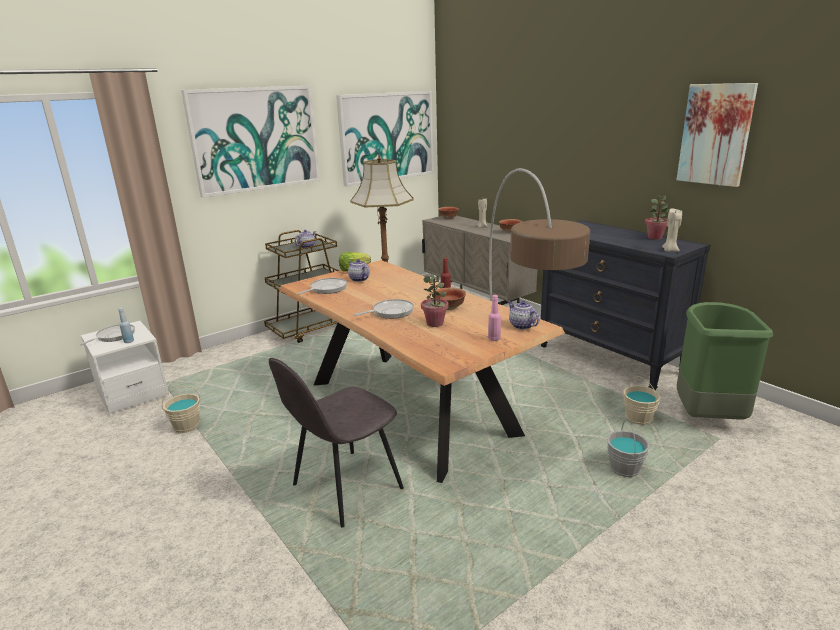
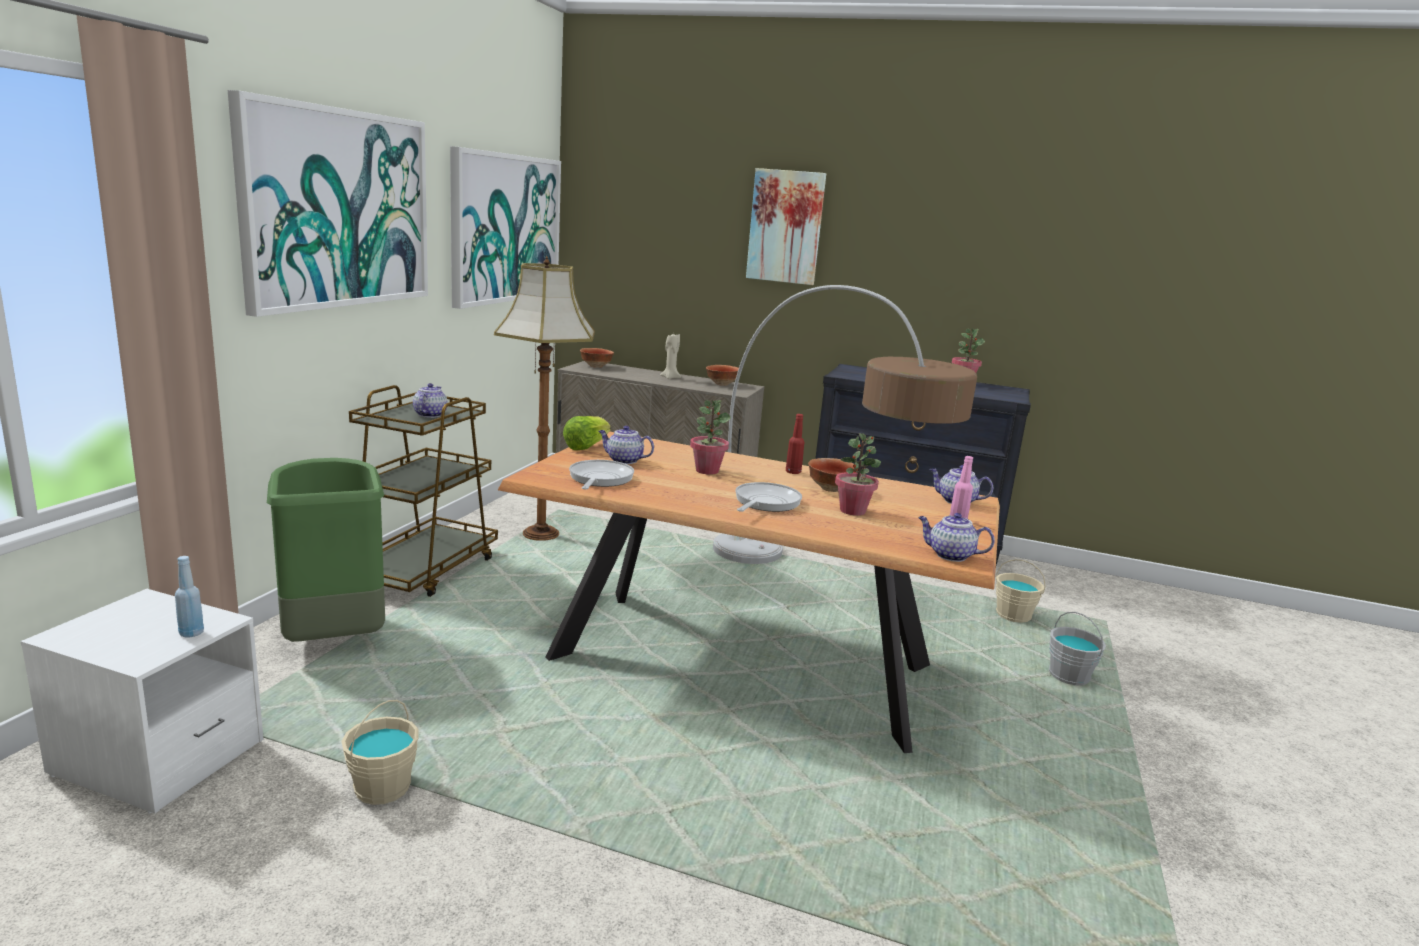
camera: 35 degrees left, 5 degrees down
(114, 336) = (129, 629): frying pan -> none
(345, 488) = (798, 803): grey chair -> none
(394, 289) = (707, 470): none -> potted plant
(441, 359) = (949, 555): none -> teapot
(669, 250) = (1008, 396): beige candle -> none
(706, 416) = (1066, 599): green trash can -> green trash can (333, 637)
(715, 134) = (1033, 255): picture -> picture (785, 227)

